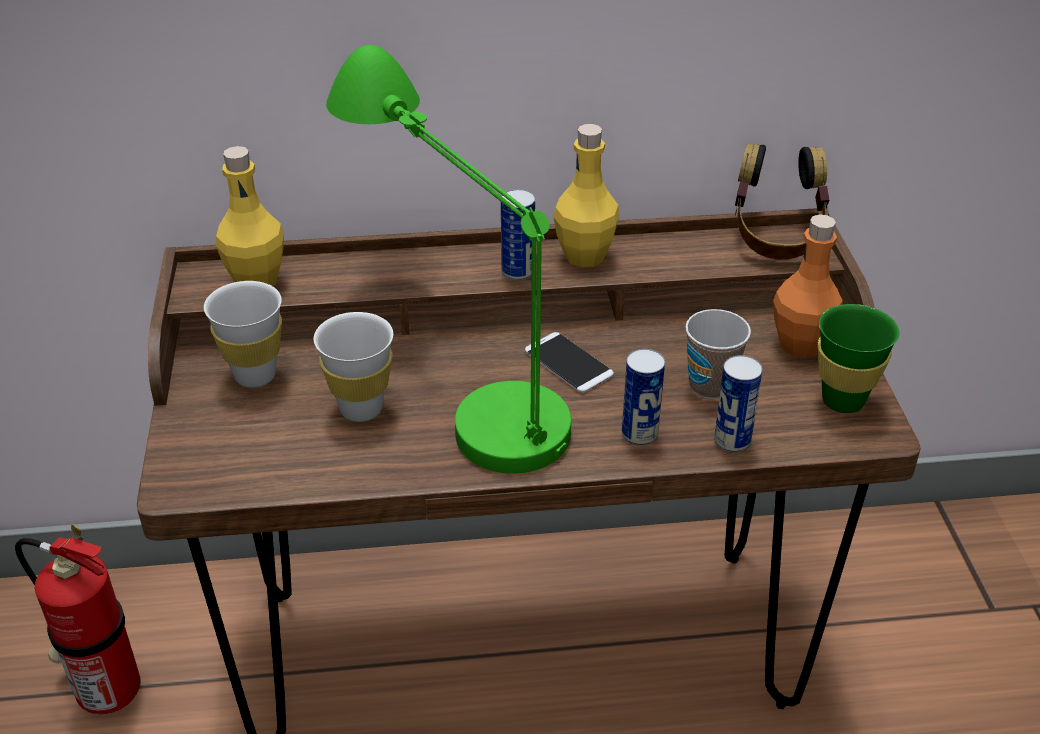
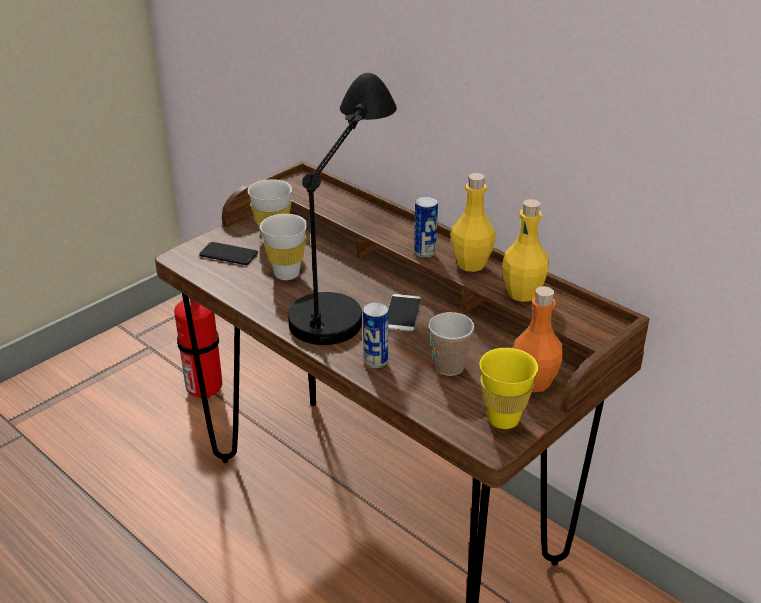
camera: 50 degrees right, 5 degrees down
(240, 436) = (228, 254): none -> phone
(257, 280) = (314, 192): yellow bottle -> yellow bottle (522, 293)
(457, 377) = (345, 287): green table lamp -> black table lamp
(732, 441) = (411, 394): can -> none
(776, 236) = (593, 315): headphones -> none
(843, 400) = (503, 419): green cup -> yellow cup

